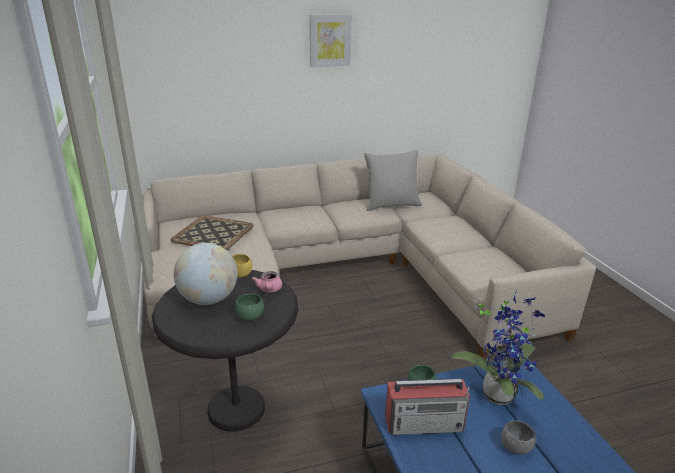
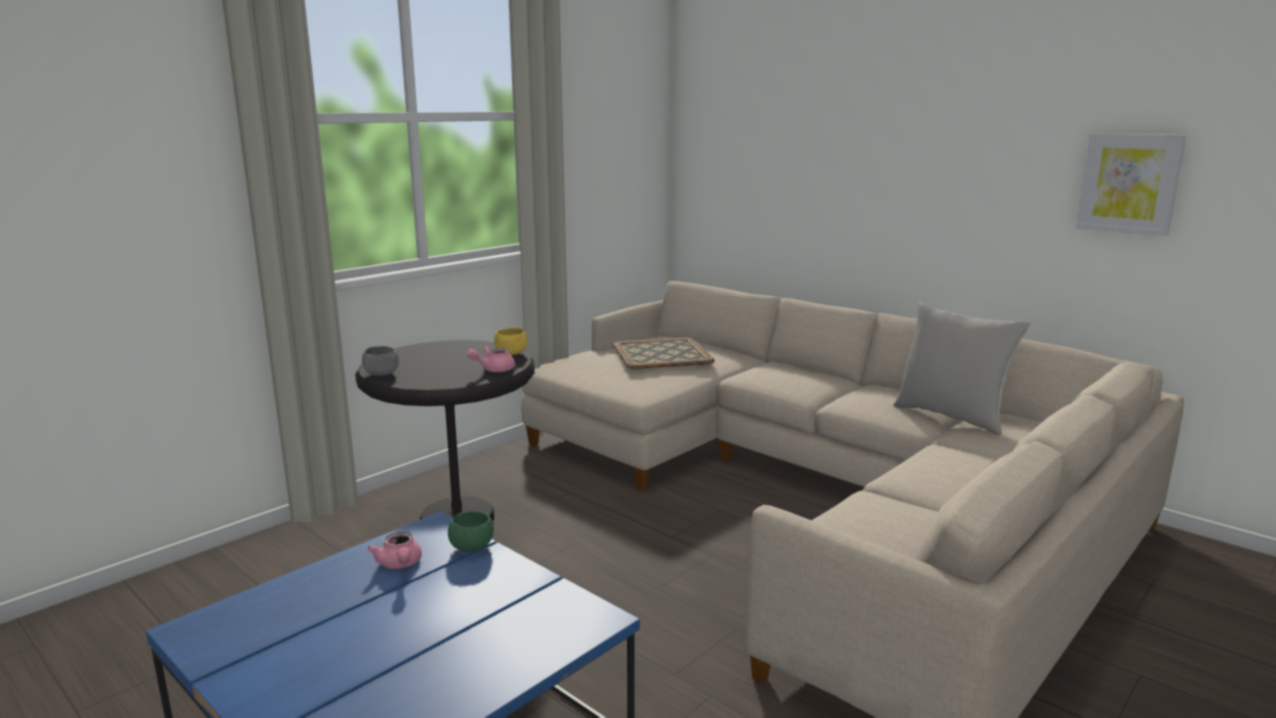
camera: 60 degrees right, 10 degrees down
(208, 299) = (446, 355): globe -> none
(250, 316) = (429, 375): green bowl -> none
(330, 40) = (945, 108): picture -> picture (1129, 183)
(425, 423) = (400, 564): radio -> pink teapot
(499, 392) = (510, 609): potted plant -> none
(516, 447) = (389, 643): grey bowl -> grey bowl (381, 374)

